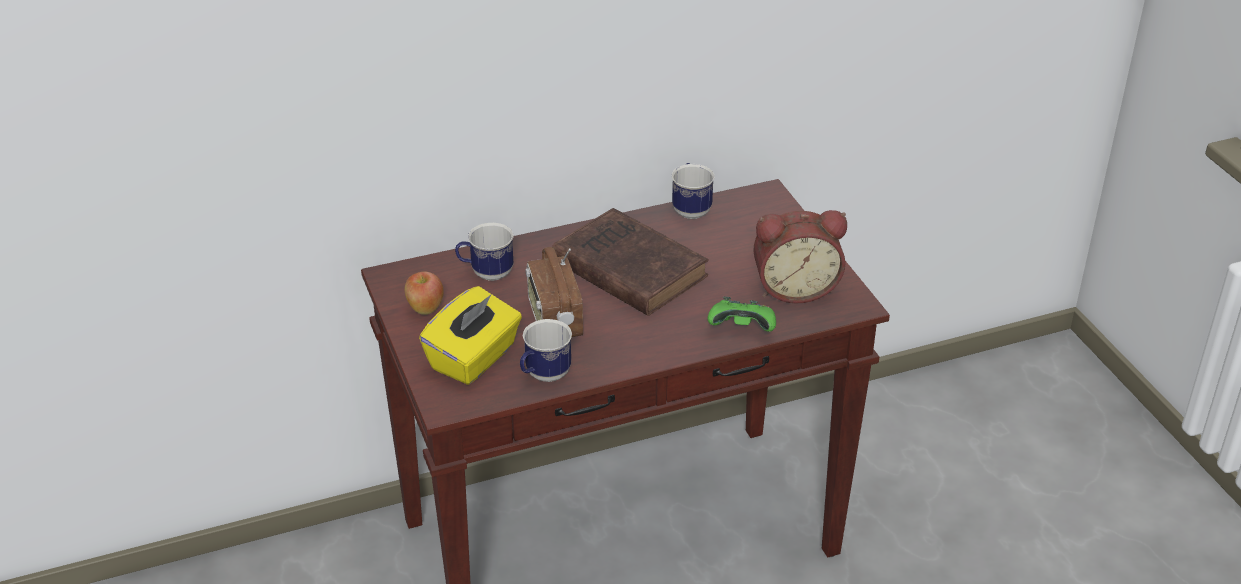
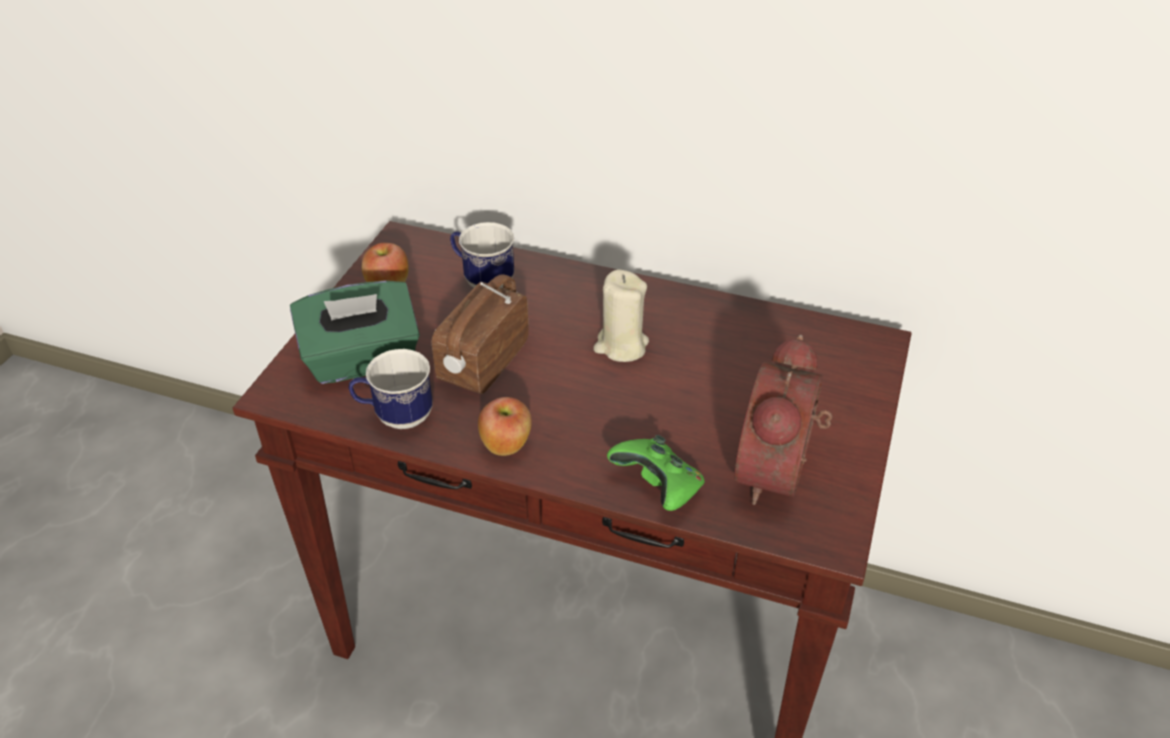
camera: 40 degrees right, 5 degrees up
(474, 358) = (362, 360): yellow tissue box -> green tissue box
(626, 268) = (621, 346): brown book -> beige candle
(631, 354) = (507, 445): none -> apple
(690, 208) = (768, 316): mug -> none
(795, 288) = (779, 473): alarm clock -> alarm clock turned 75 degrees clockwise

